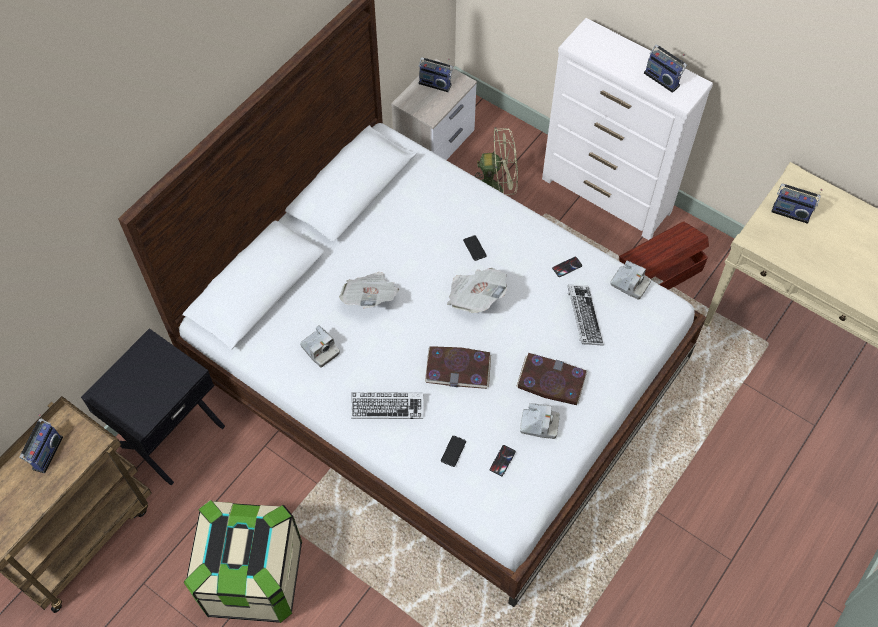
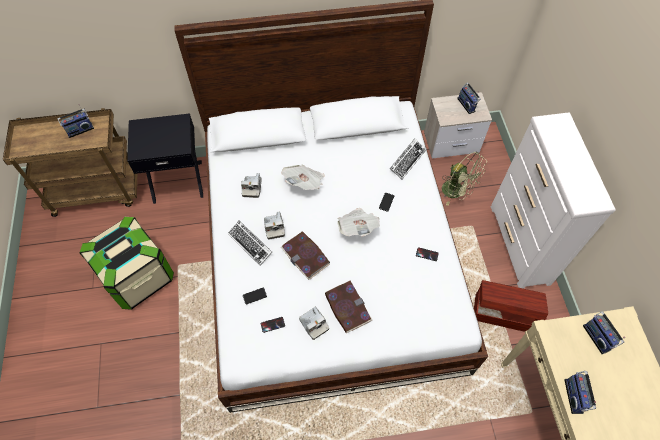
camera: 45 degrees right, 0 degrees up
(584, 317) = (405, 289): keyboard -> keyboard (407, 160)
(629, 284) = (453, 295): camera -> camera (274, 228)
(663, 78) = (581, 182): radio -> radio (575, 396)

